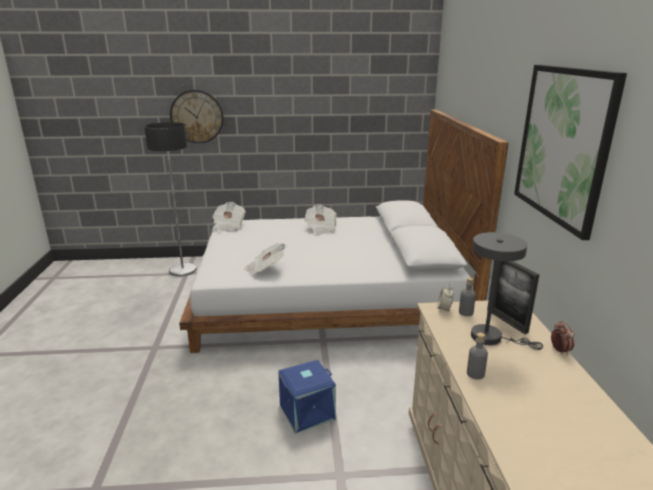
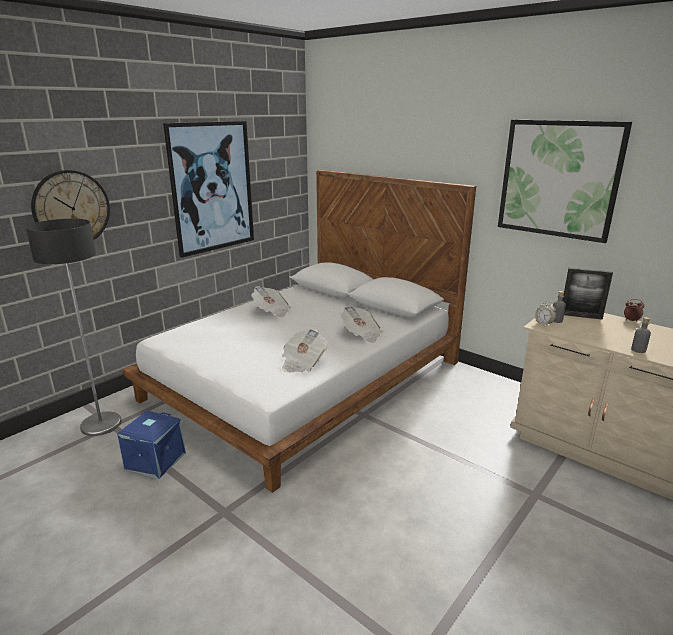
camera: 45 degrees left, 0 degrees up
(229, 225) = (171, 340): newspaper -> newspaper (361, 334)
(307, 411) = (447, 471): blue storage box -> blue storage box (155, 460)
(317, 114) = (212, 187): none -> picture
(491, 337) = (598, 328): grey table lamp -> none

